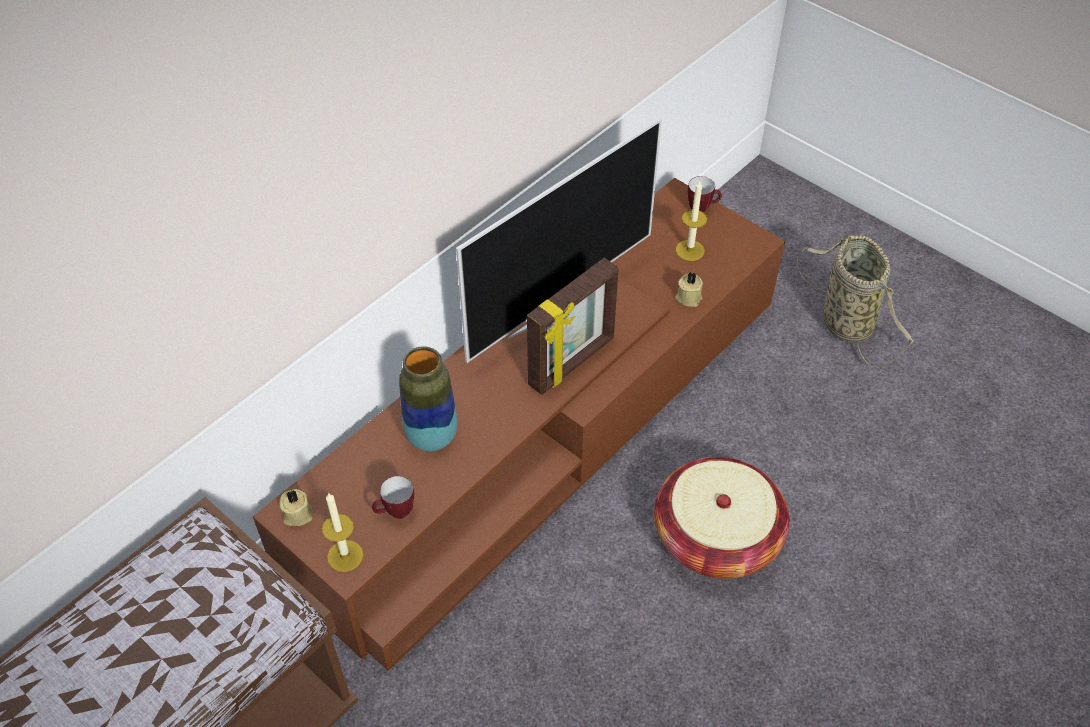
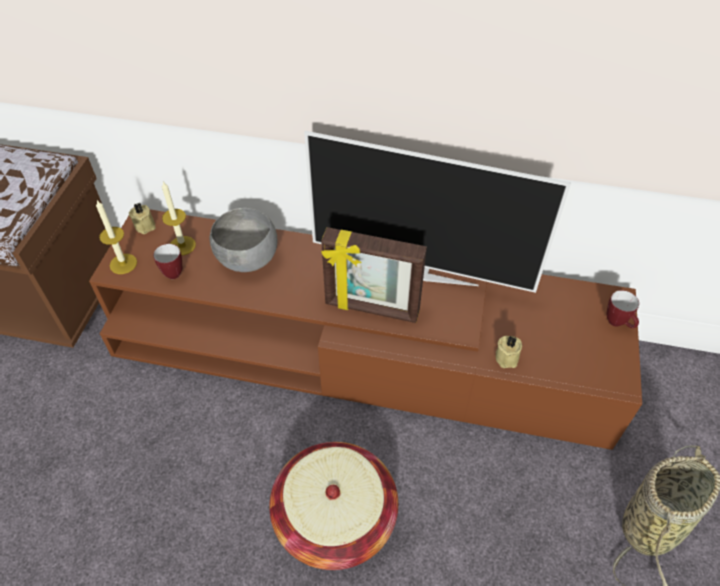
camera: 60 degrees right, 0 degrees up
(432, 437) = (247, 261): vase -> grey bowl
(690, 250) = (561, 335): candle -> candle (182, 245)

